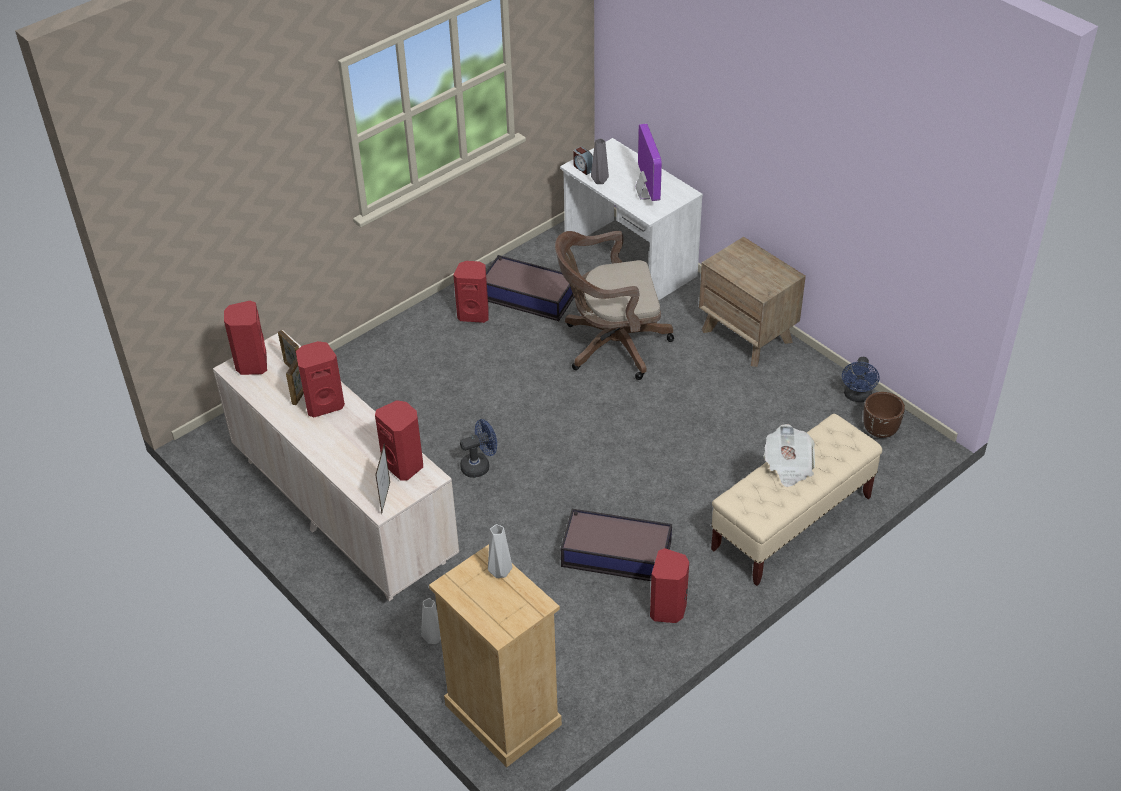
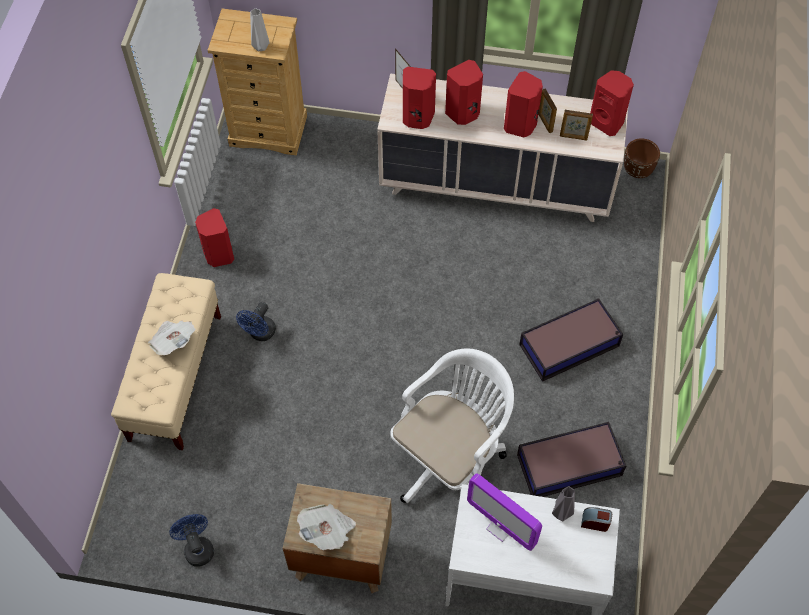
camera: 140 degrees right, 15 degrees up
(434, 638) = (351, 146): grey vase -> none
(474, 314) = (592, 412): red speaker -> red speaker (463, 113)
(479, 465) = (442, 276): blue fan -> blue fan (260, 334)
(610, 345) = (450, 458): brown office chair -> white office chair
(615, 553) = (286, 271): storage box -> storage box (570, 345)
(764, 267) = (327, 531): none -> newspaper
(880, 431) = (155, 519): brown planter -> brown planter (637, 171)

